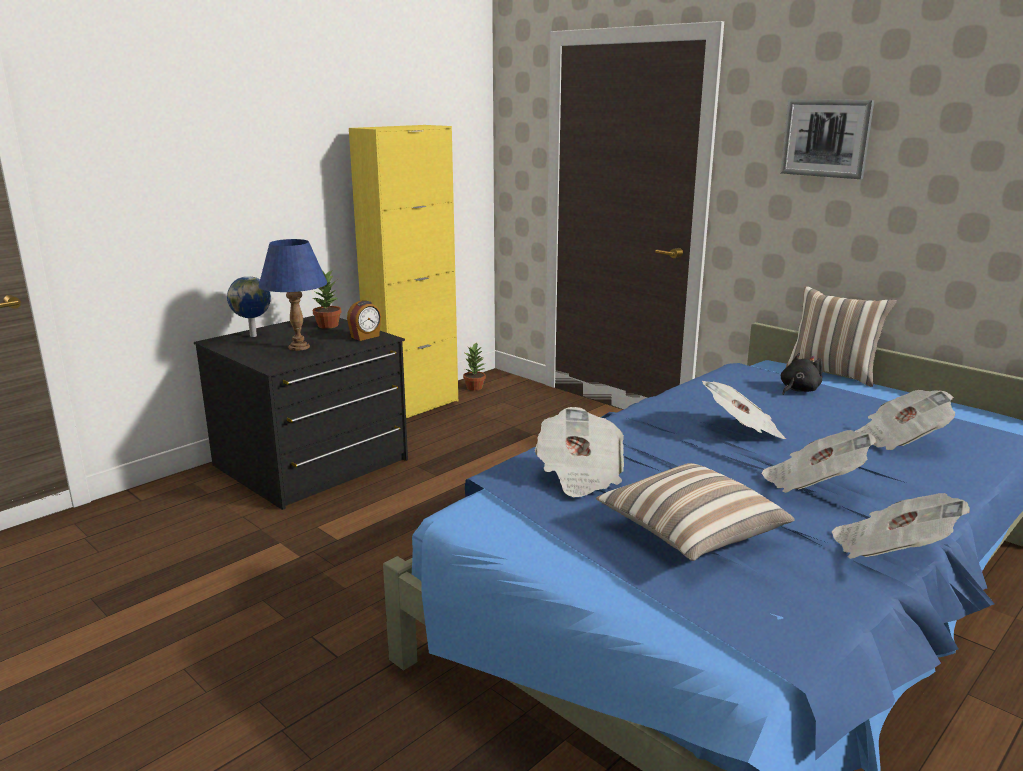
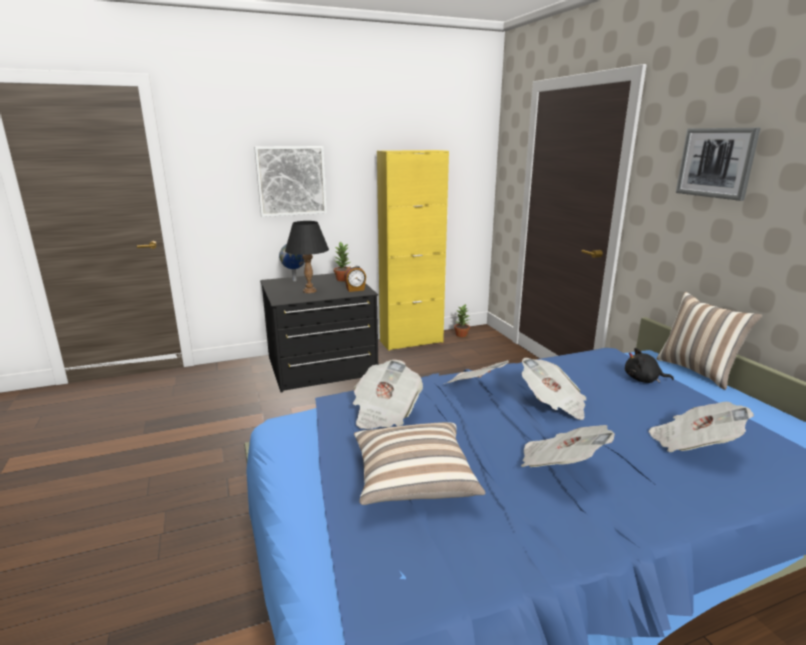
camera: 25 degrees right, 0 degrees up
(229, 179) = (291, 181): none -> picture
(299, 347) = (309, 291): blue table lamp -> black table lamp
(798, 390) = (643, 380): black plush toy -> black plush toy turned 150 degrees counterclockwise
(890, 551) = (565, 549): newspaper -> newspaper (475, 387)

